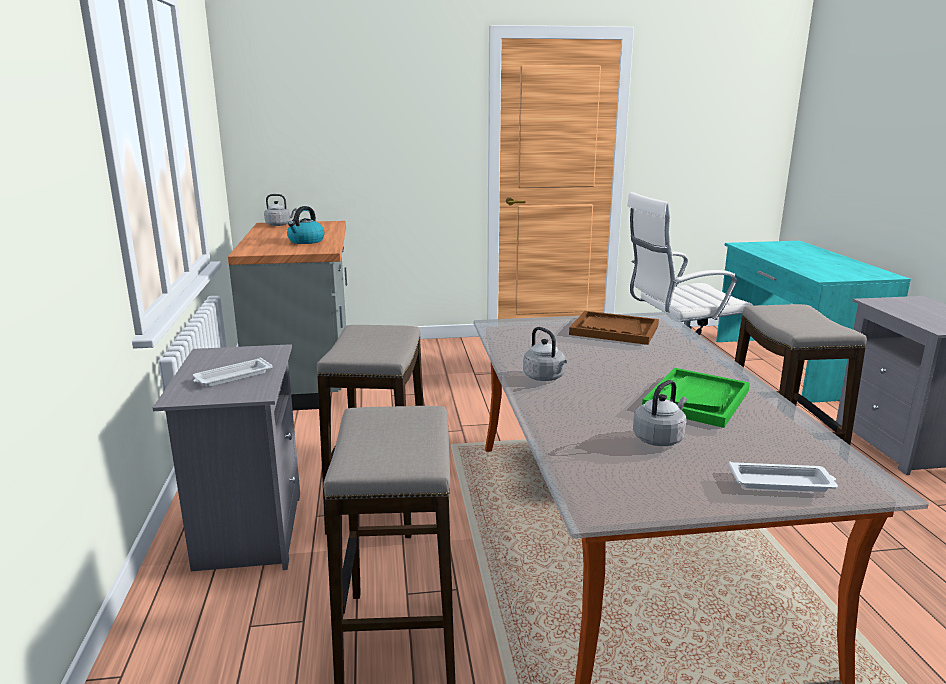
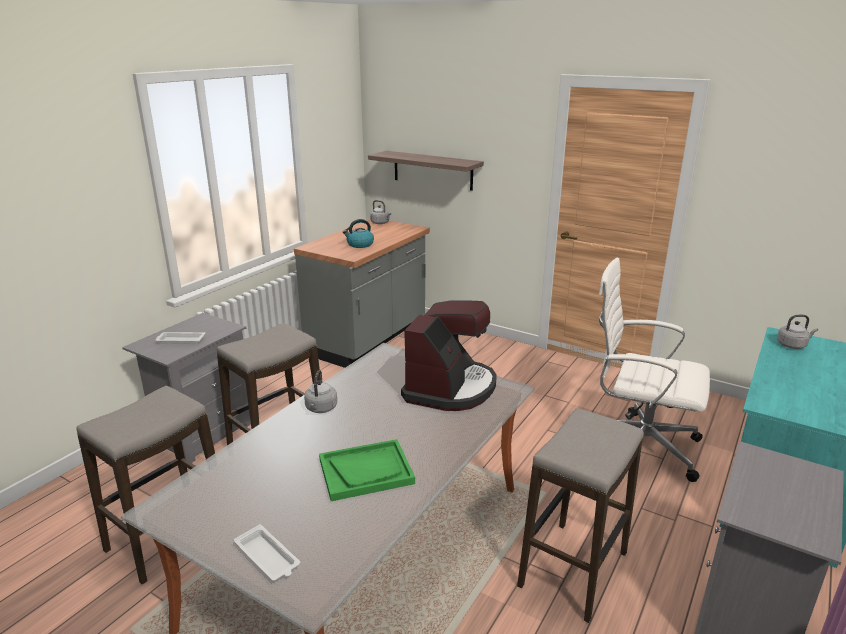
camera: 40 degrees right, 5 degrees up
(334, 150) = (432, 170): none -> shelf
(614, 330) = (450, 388): brown tray -> coffee machine
(659, 438) = (279, 486): grey kettle -> grey kettle (792, 345)

